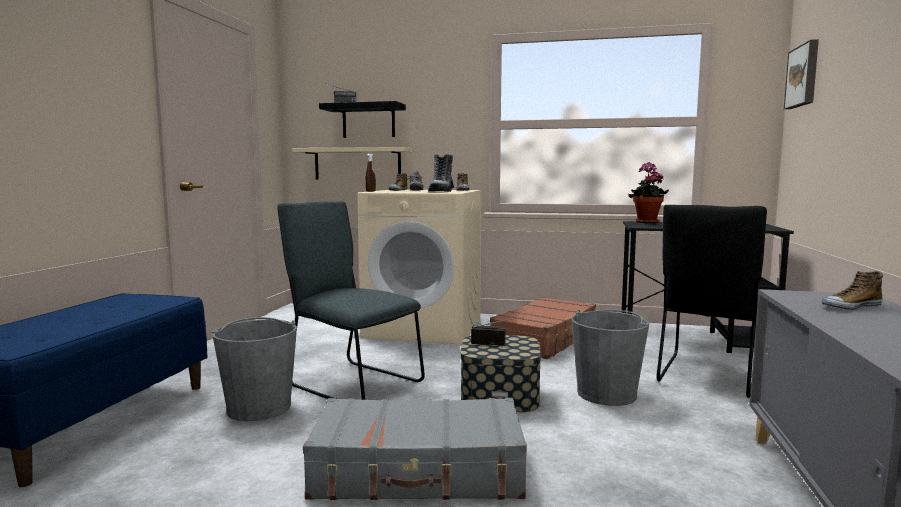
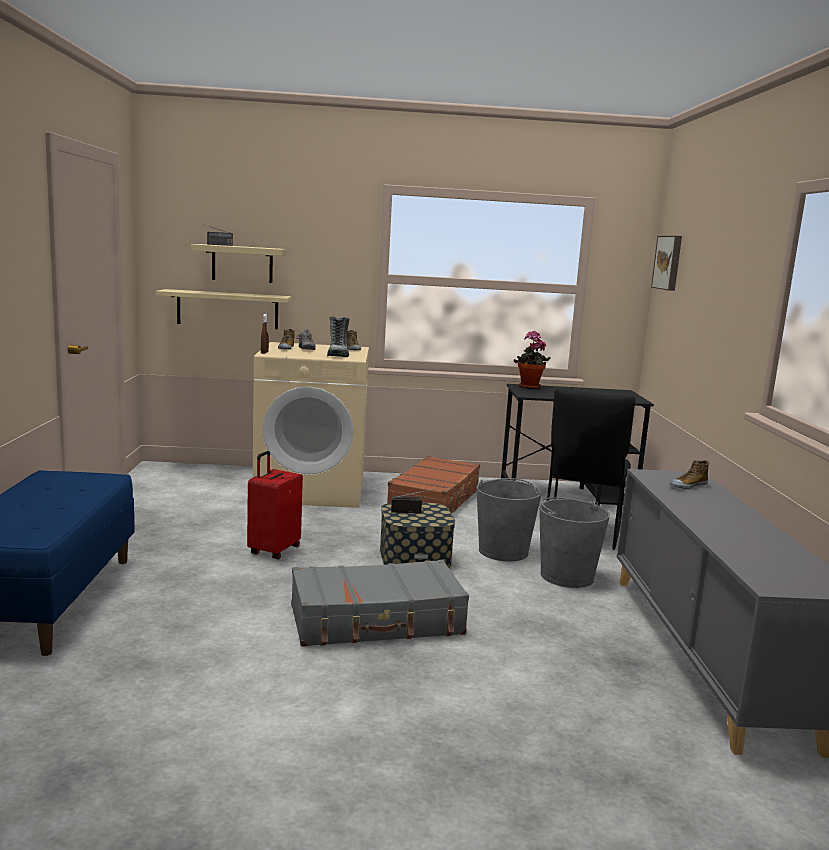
camera: 15 degrees left, 5 degrees up
(259, 407) = (203, 578): grey bucket -> grey bucket (566, 576)
(351, 382) = (273, 550): grey chair -> red suitcase
(368, 121) = (242, 263): black shelf -> beige shelf

